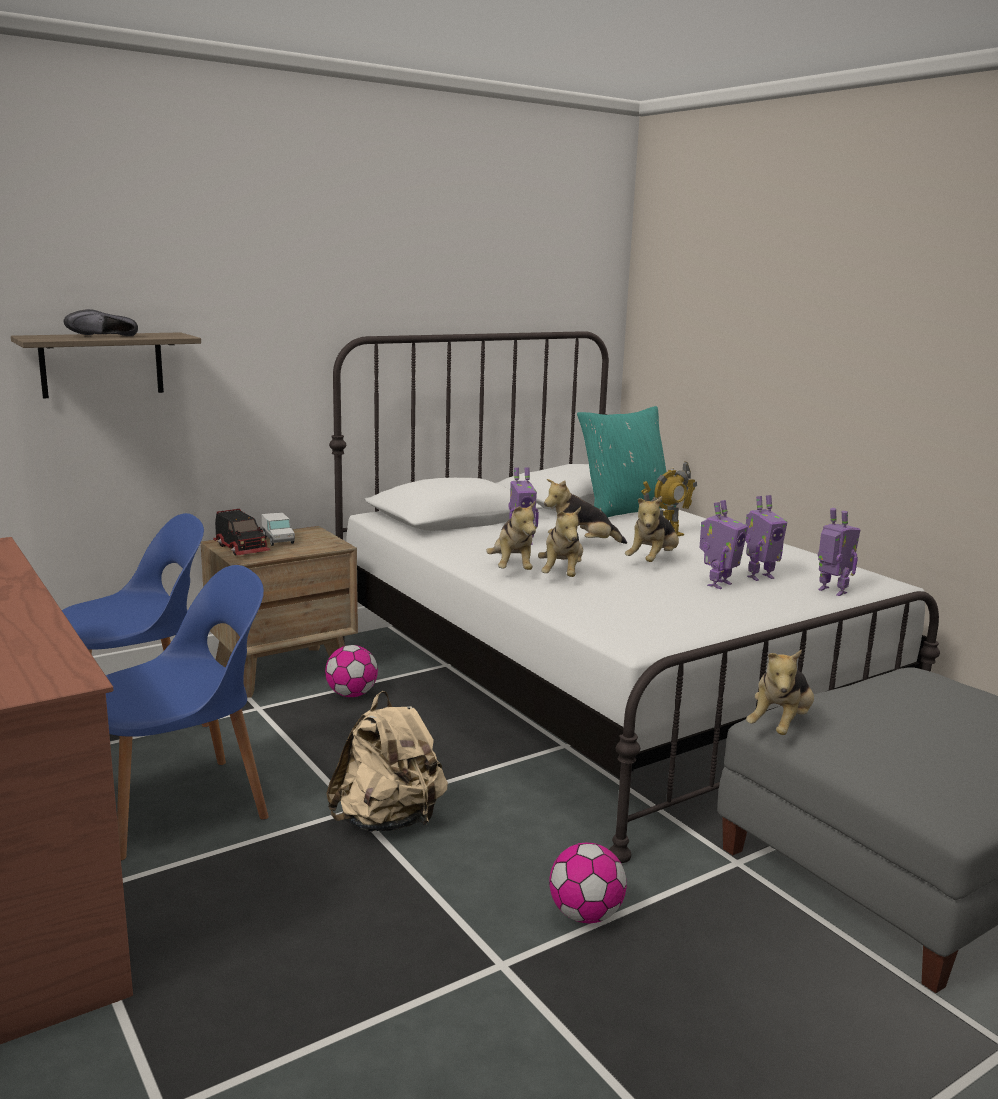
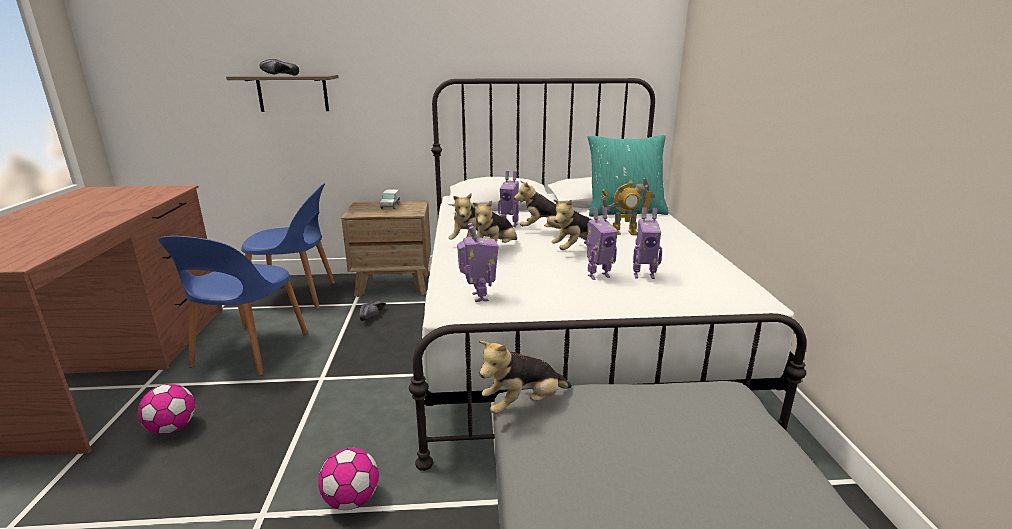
camera: 30 degrees right, 5 degrees up
(182, 806) = (249, 351): blue chair -> blue chair turned 105 degrees clockwise
(242, 549) = (363, 208): toy truck -> none
(314, 717) = (373, 316): none -> black shoe
(351, 694) = (409, 307): football -> football (172, 428)
(388, 821) = (328, 391): beige backpack -> none
(831, 591) = (688, 298): toy robot -> toy robot (478, 297)

